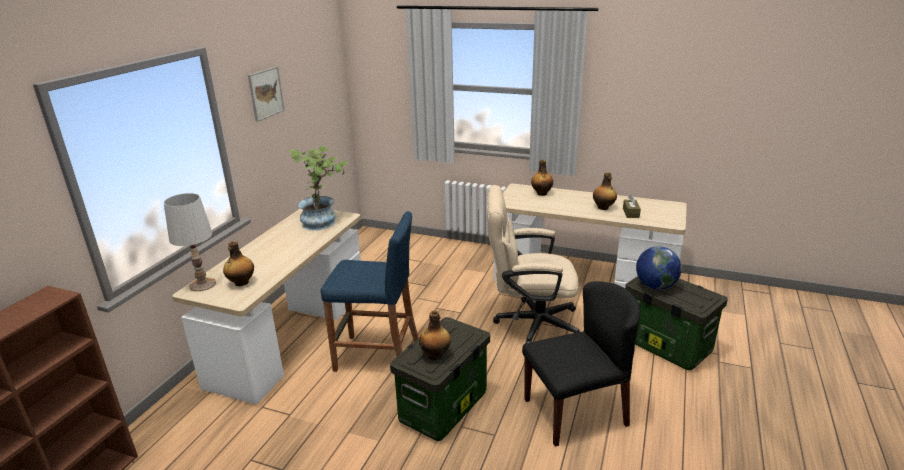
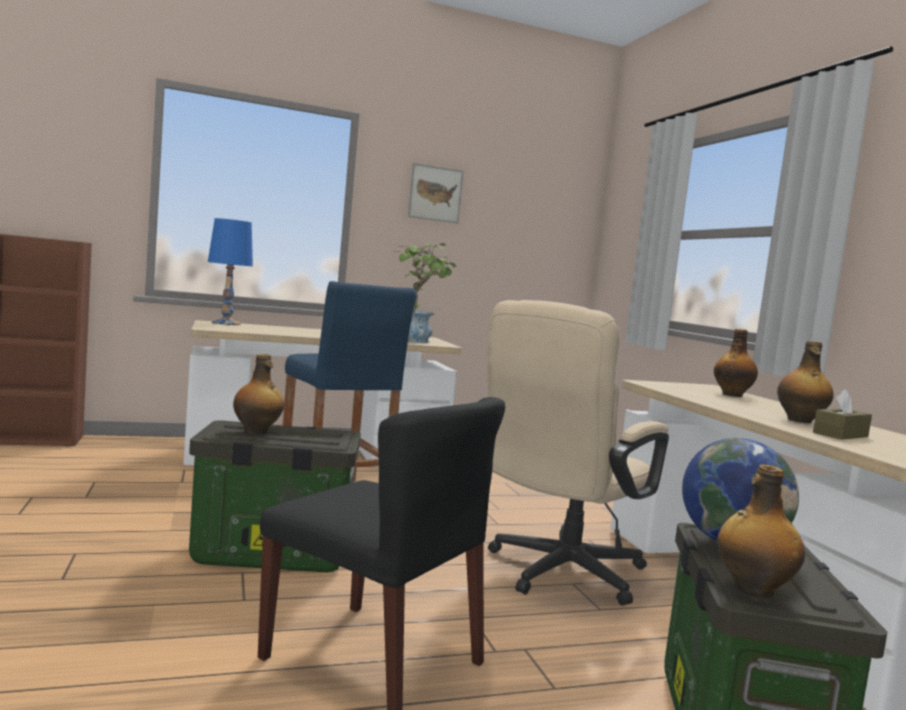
camera: 50 degrees right, 20 degrees down
(202, 284) = (226, 323): white table lamp -> blue table lamp
(241, 283) = (244, 328): bottle -> bottle (752, 589)
(529, 322) = (557, 574): beige office chair -> beige office chair turned 105 degrees counterclockwise

